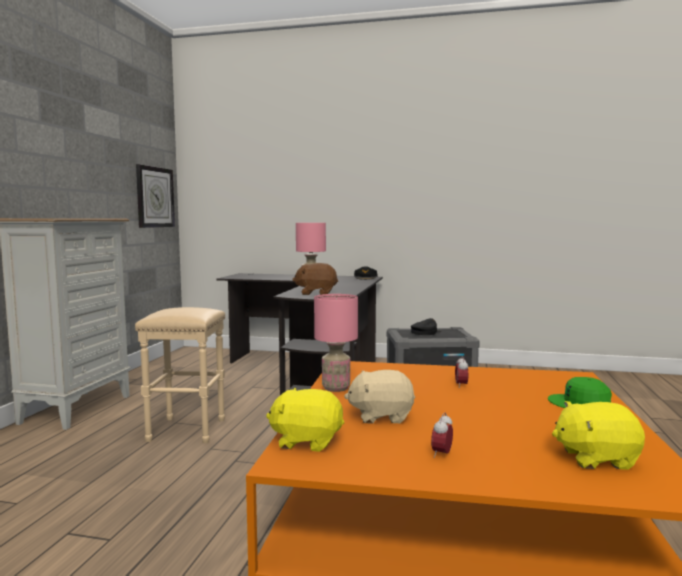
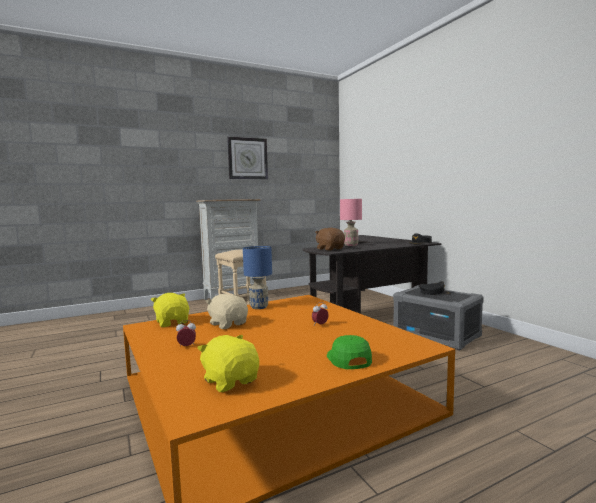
camera: 50 degrees right, 0 degrees up
(154, 197) = (315, 185): wall clock -> wall clock (247, 158)
(335, 388) = (258, 307): pink table lamp -> blue table lamp

